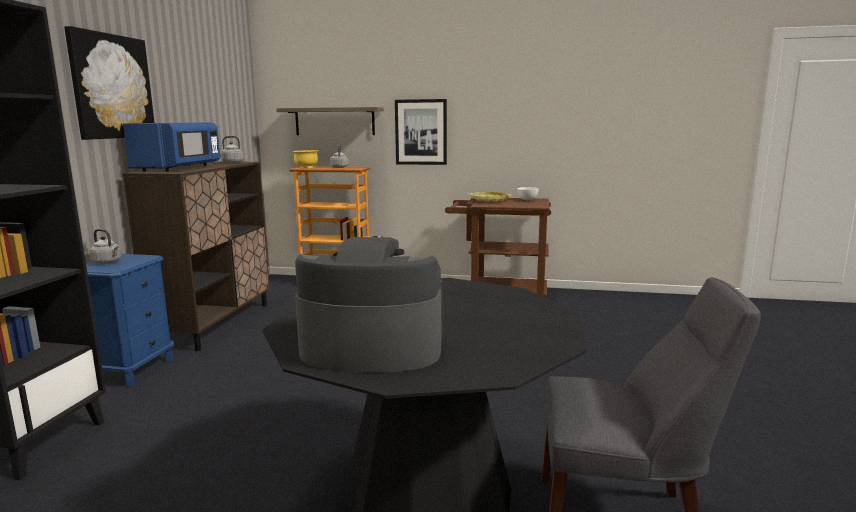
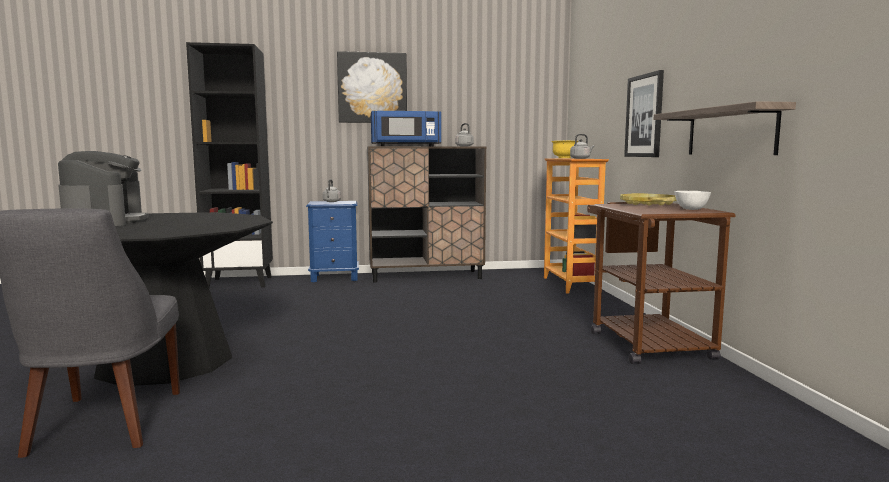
camera: 70 degrees right, 5 degrees down
(334, 121) = (598, 109): shelf -> shelf (730, 132)

